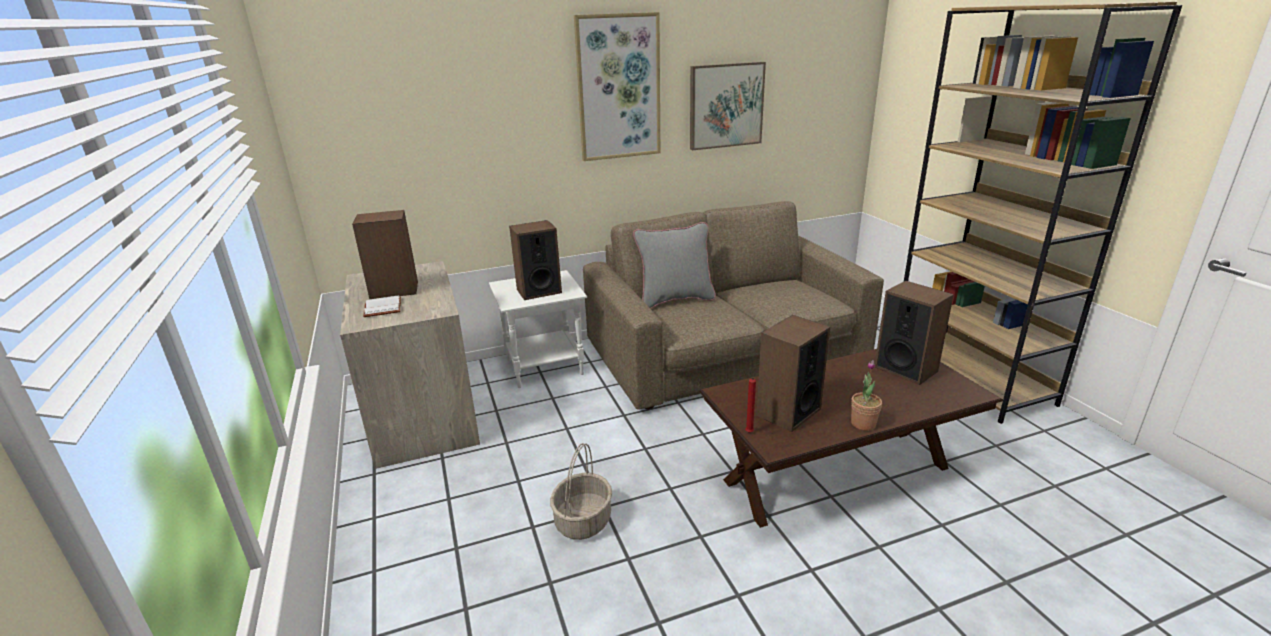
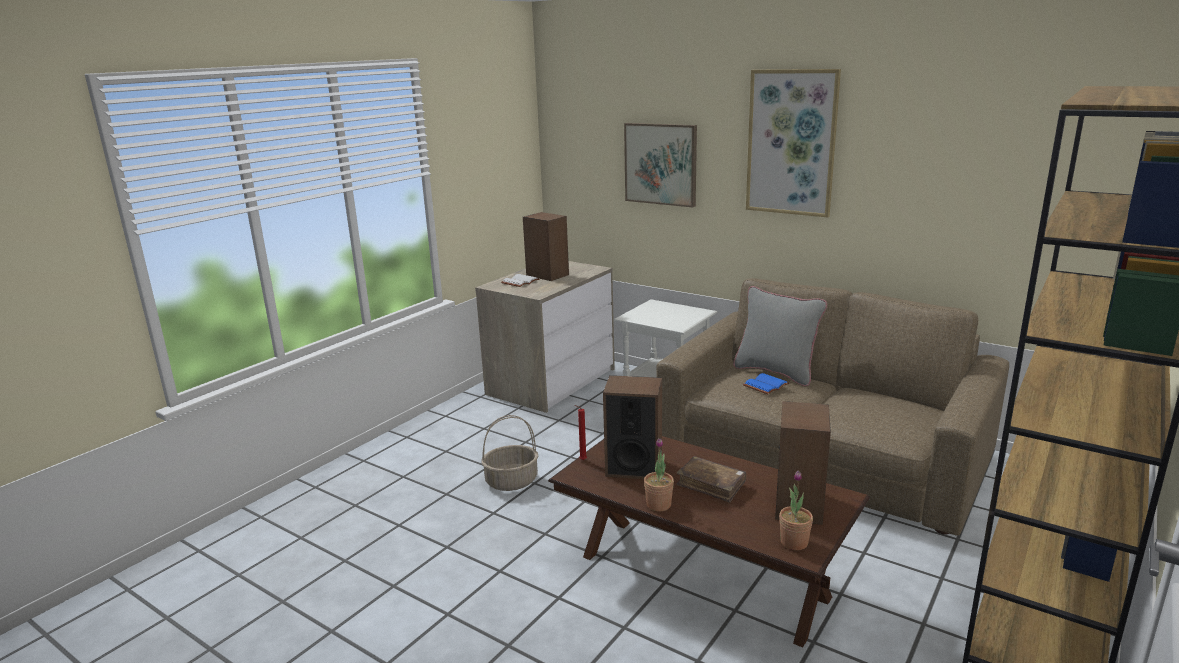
camera: 55 degrees right, 5 degrees down
(539, 291) = (662, 316): speaker -> none
(704, 310) = (766, 386): none -> blue book
(725, 105) = (921, 178): picture -> picture (661, 164)
(849, 389) = (711, 485): none -> brown book
(956, 390) = (794, 542): none -> potted plant

